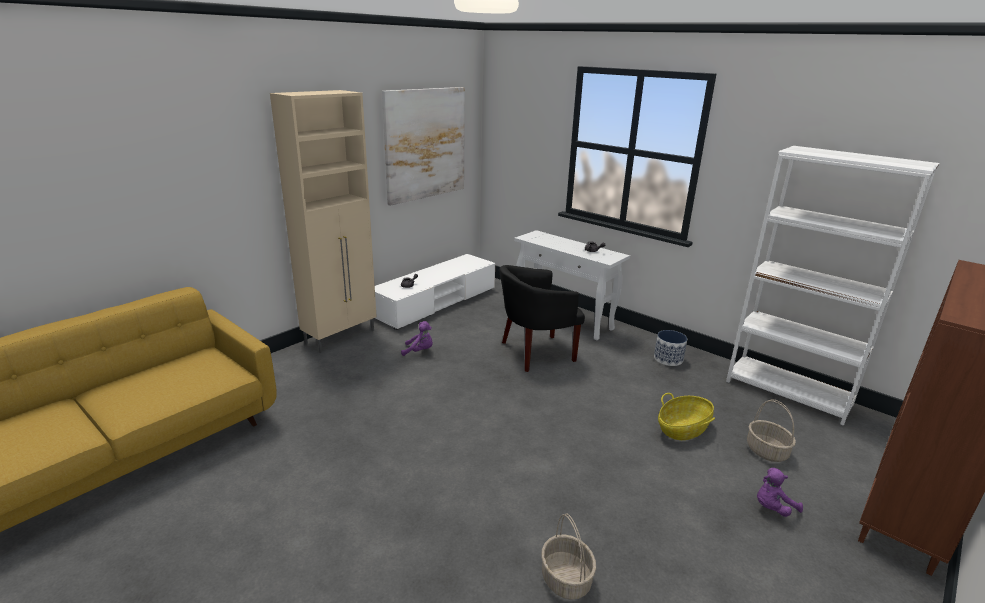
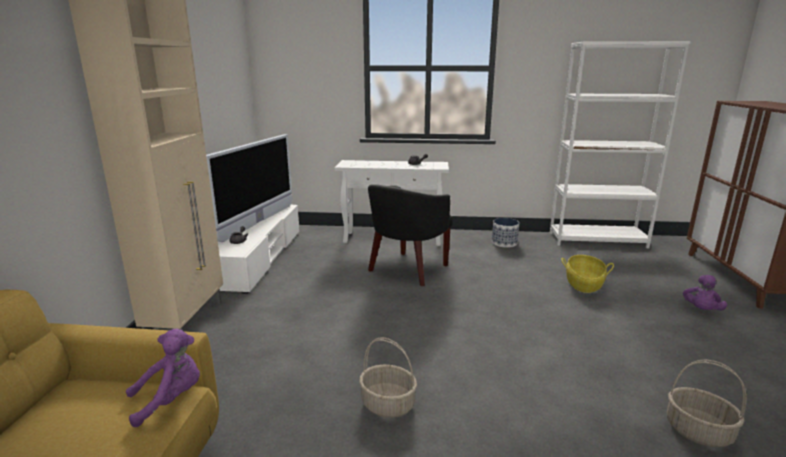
camera: 35 degrees left, 5 degrees down
(419, 351) = (300, 304): purple plush toy -> purple plush toy (170, 399)
(425, 144) = (214, 78): picture -> none
(443, 272) = (258, 222): none -> television
(767, 451) = (644, 278): basket -> basket (388, 404)

